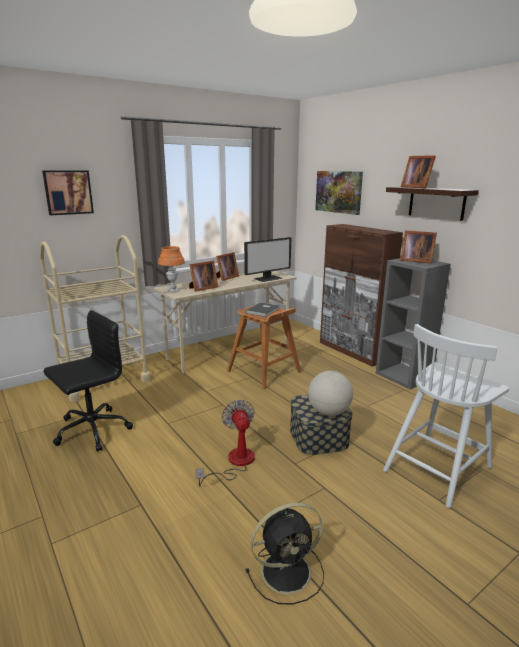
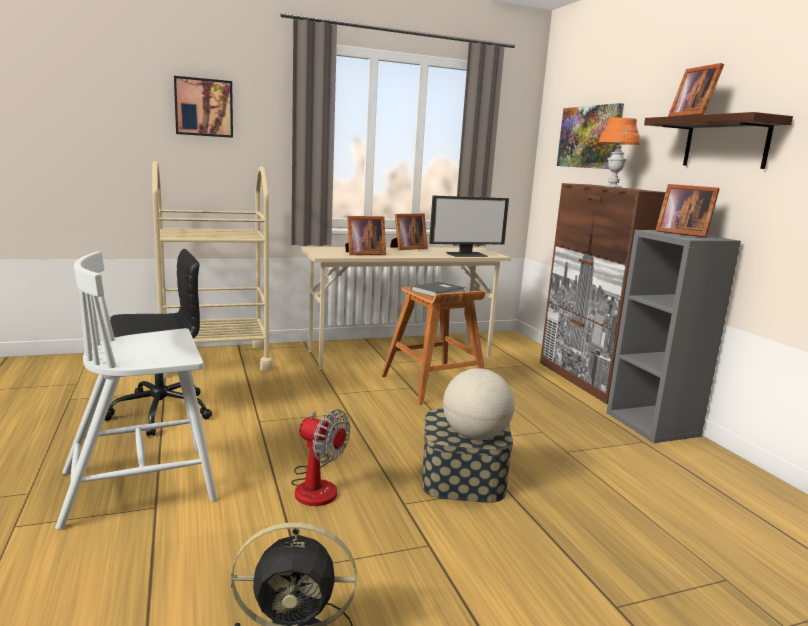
camera: 15 degrees right, 5 degrees down
(173, 290) = (322, 251): orange table lamp -> orange table lamp (612, 187)
(234, 463) = (316, 485): fan -> fan turned 120 degrees clockwise
(438, 467) = (641, 559): white chair -> white chair (142, 485)

